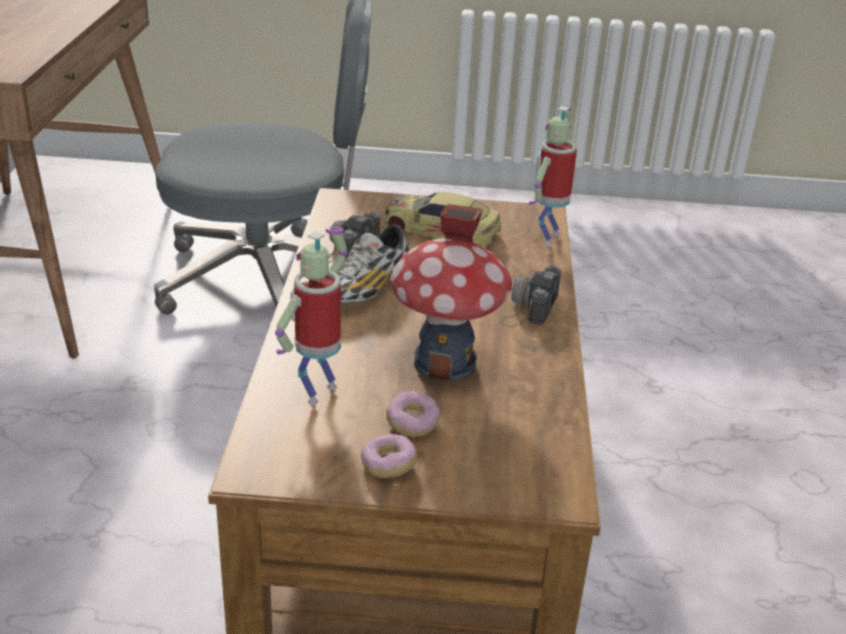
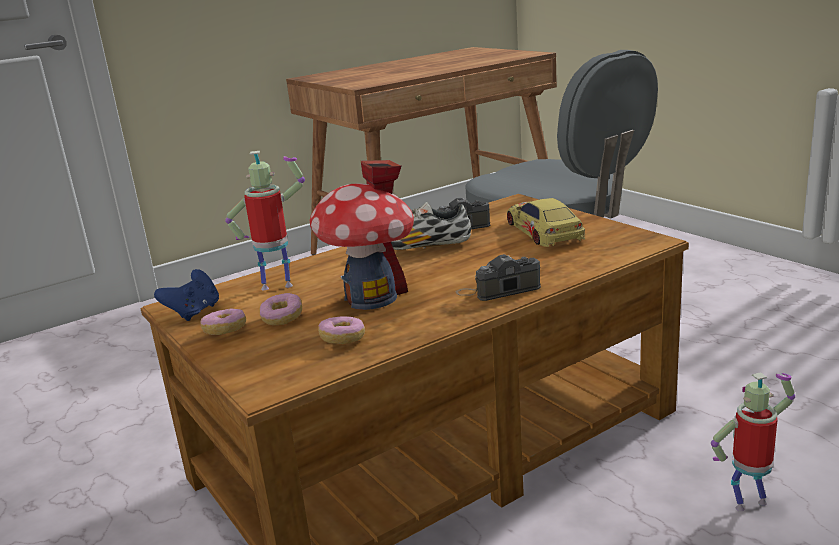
camera: 55 degrees right, 10 degrees down
(301, 465) = (194, 312): none -> blue game controller
(516, 416) = (343, 339): none -> donut
(547, 238) = (617, 255): toy robot -> toy robot (748, 502)

